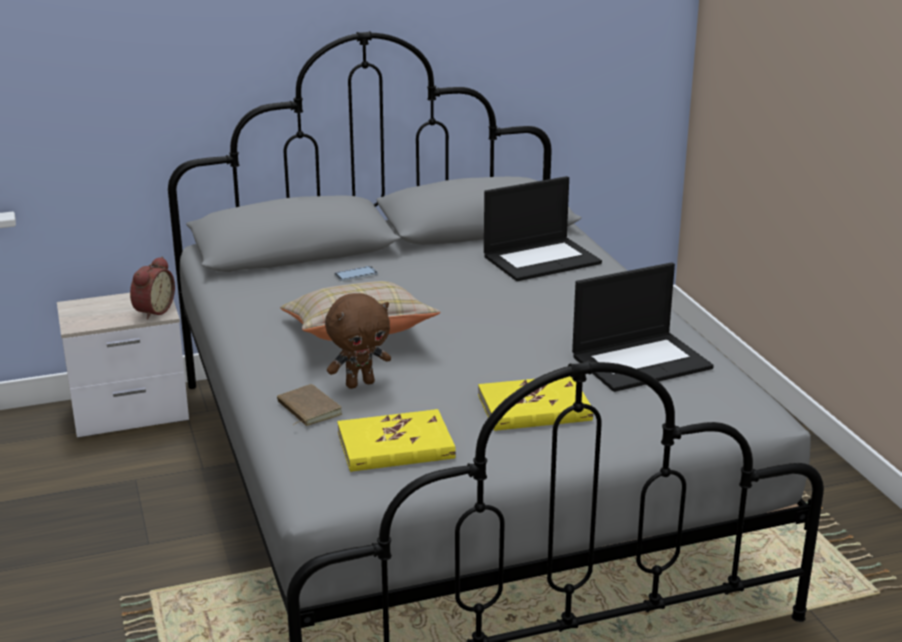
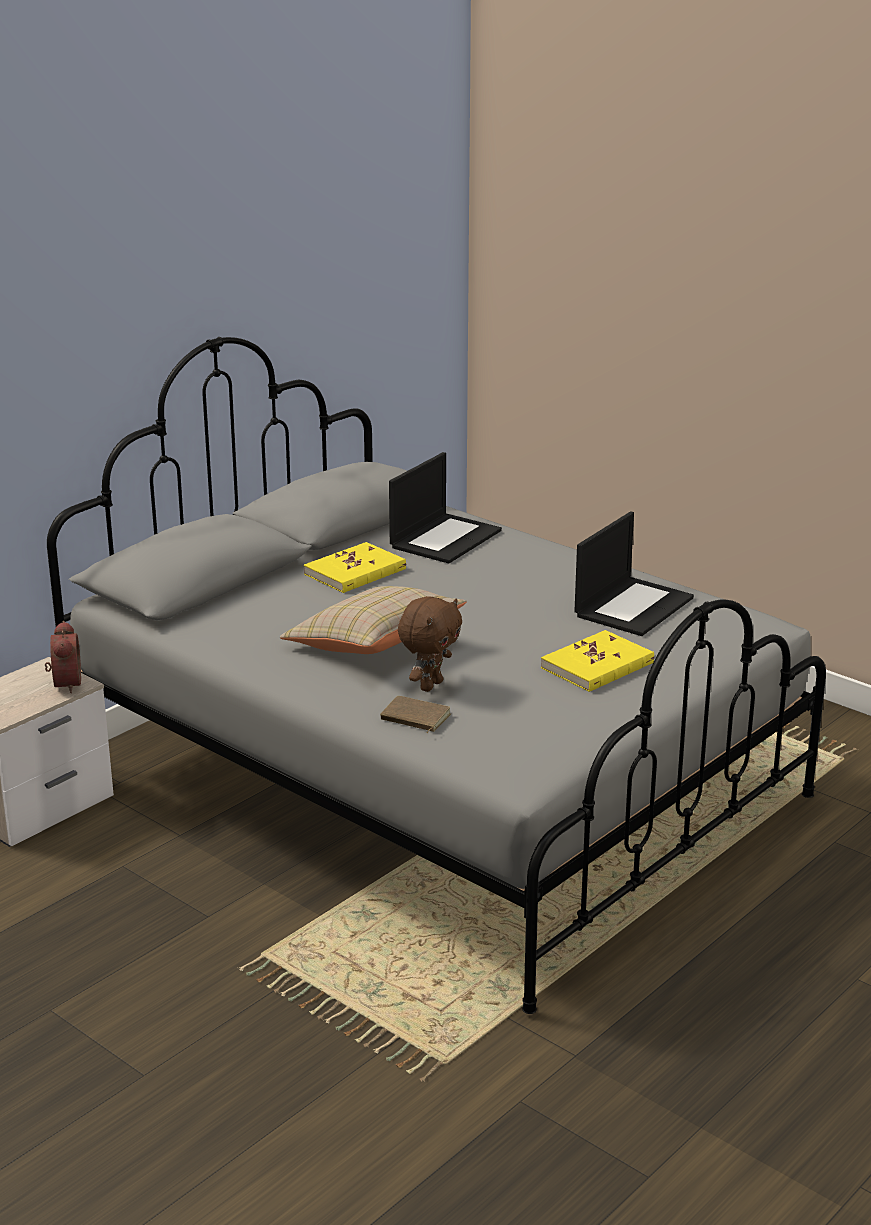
camera: 30 degrees left, 0 degrees up
(356, 275) = (295, 592): phone -> none
(395, 446) = (527, 726): yellow book -> yellow book (355, 572)

